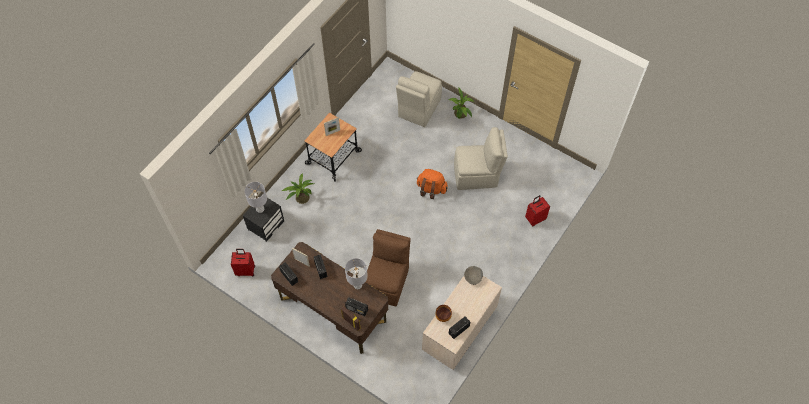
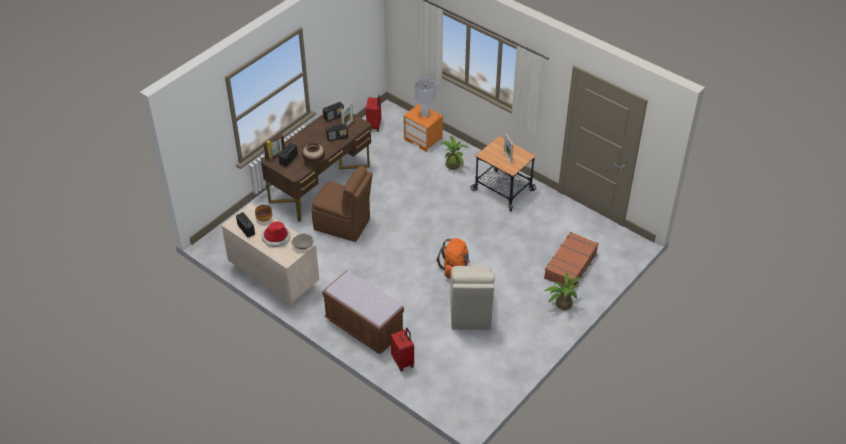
camera: 95 degrees right, 15 degrees down
(266, 225) = (423, 139): black nightstand -> orange nightstand
(357, 285) = (314, 161): grey table lamp -> vase
(418, 109) = (571, 266): beige chair -> brown suitcase
(466, 301) = (276, 238): none -> hat
(505, 250) = (364, 327): none -> brown bench

